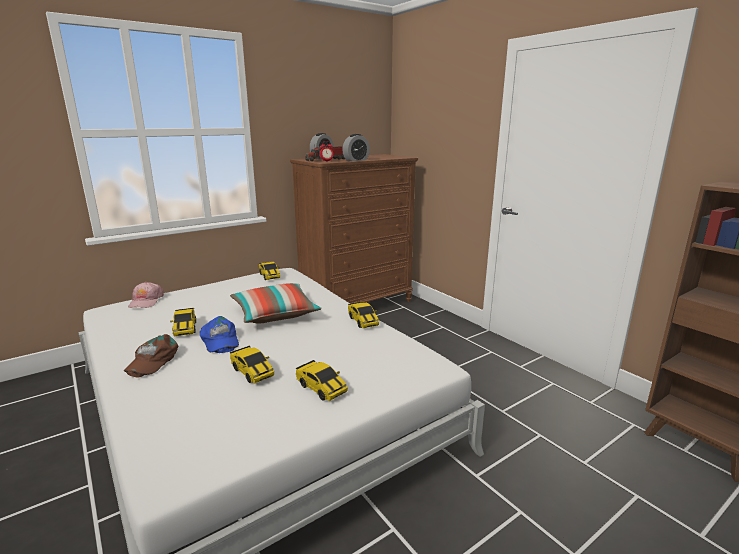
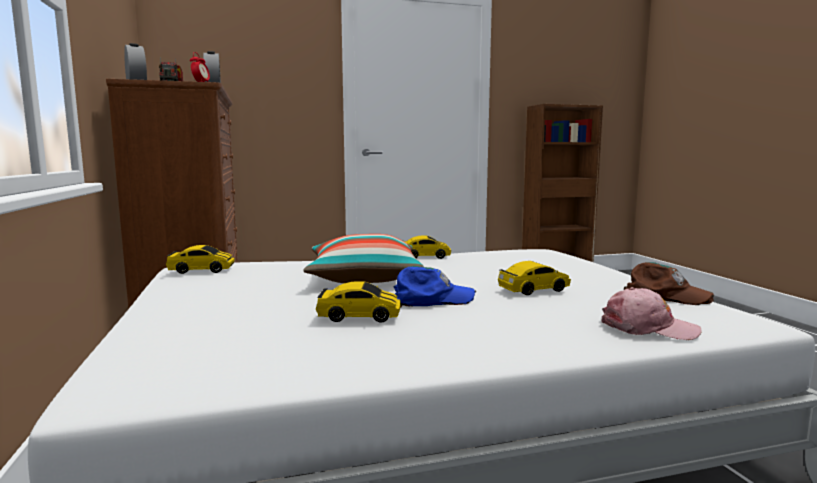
camera: 70 degrees left, 10 degrees down
(146, 301) = (138, 350): pink cap -> pink cap (648, 328)
(152, 360) = (472, 332): brown cap -> brown cap (665, 296)
(321, 388) = (572, 275): toy car -> none

